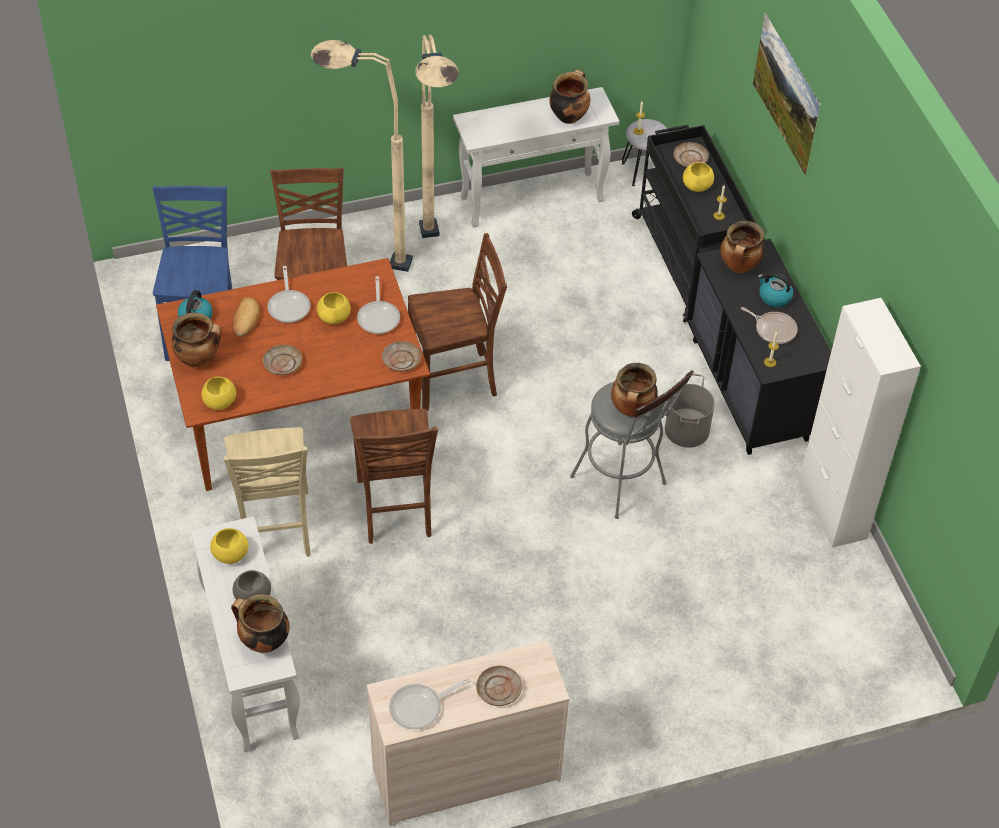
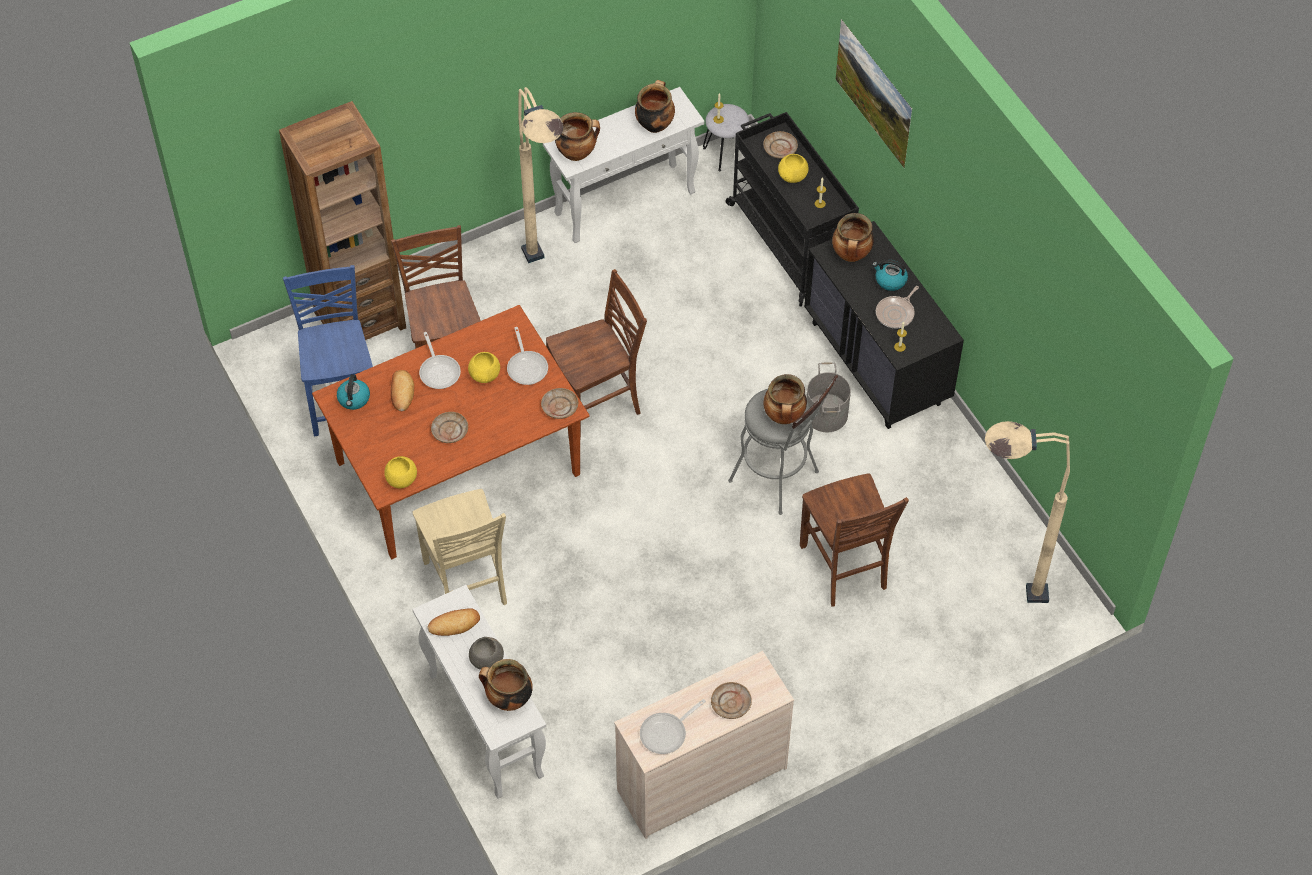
camera: 10 degrees left, 5 degrees up
(199, 358) = (369, 440): cooking pot -> cooking pot (577, 153)
(229, 554) = (454, 624): yellow bowl -> bread
(243, 262) = (360, 320): none -> brown bookcase
(362, 256) = (474, 293): beige floor lamp -> beige floor lamp (993, 593)
(395, 509) = (574, 544): brown chair -> brown chair (844, 568)
(773, 329) = (896, 313): frying pan -> frying pan turned 105 degrees clockwise
(832, 510) = (975, 468): white cabinet -> none

